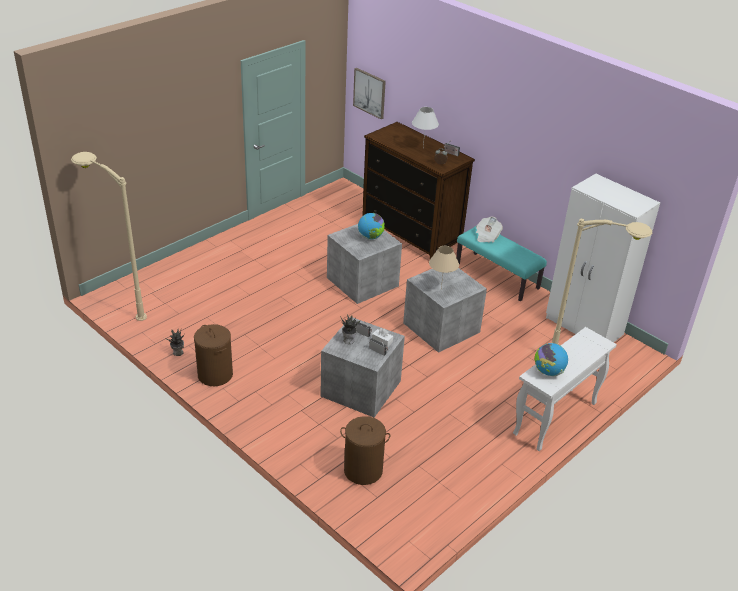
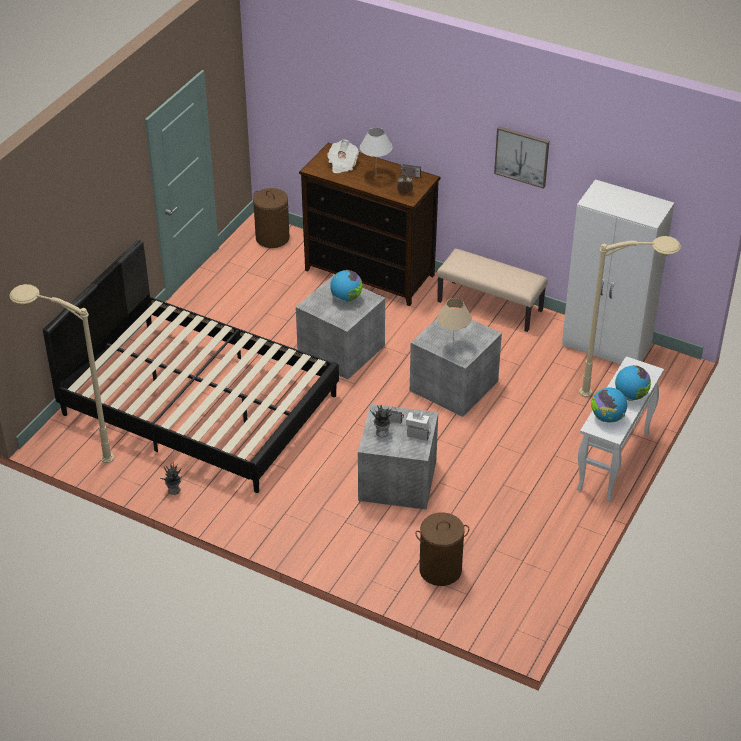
camera: 15 degrees left, 5 degrees up
(215, 375) = (230, 505): brown laundry basket -> brown laundry basket (272, 238)
(232, 295) = (199, 404): none -> black bed
(369, 93) = (283, 111): picture -> picture (522, 156)
(487, 236) = (471, 263): newspaper -> newspaper (342, 164)
(497, 276) = (490, 306): turquoise bench -> beige bench
(577, 359) = (630, 396): none -> globe

